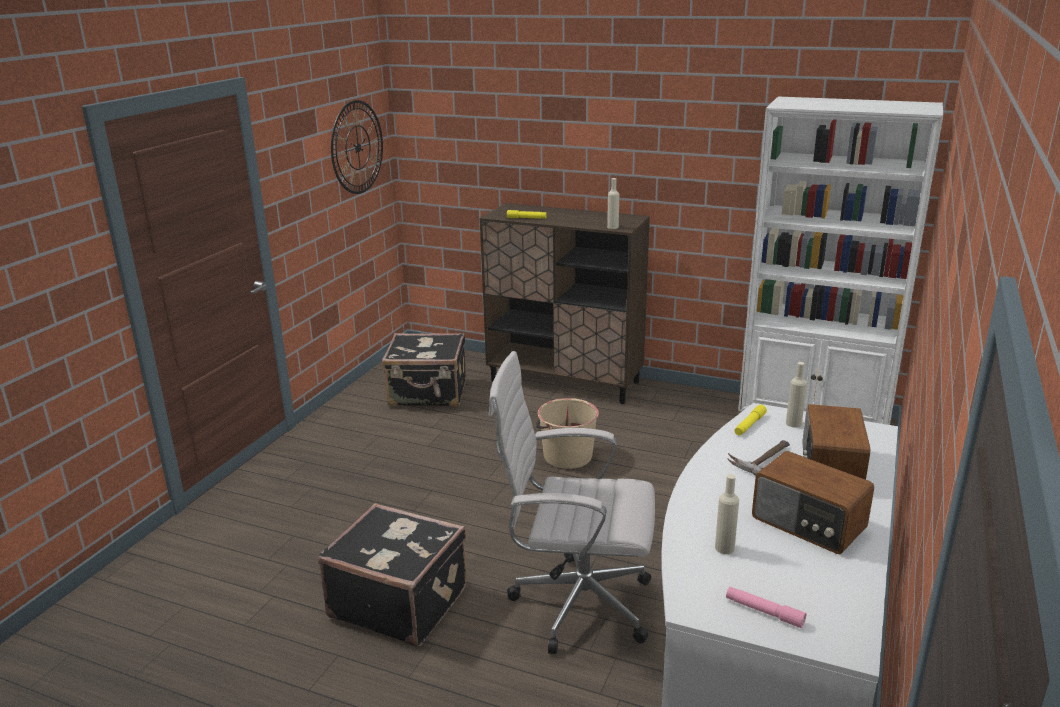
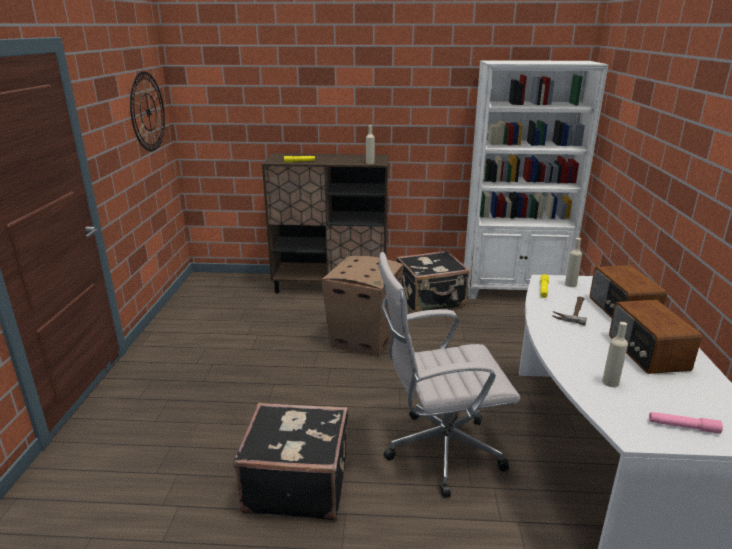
camera: 20 degrees left, 0 degrees up
(428, 393) = (230, 309): black suitcase -> black suitcase (431, 300)
(567, 456) = (364, 339): beige bucket -> cardboard box
(808, 524) = (646, 353): radio -> radio turned 60 degrees clockwise

